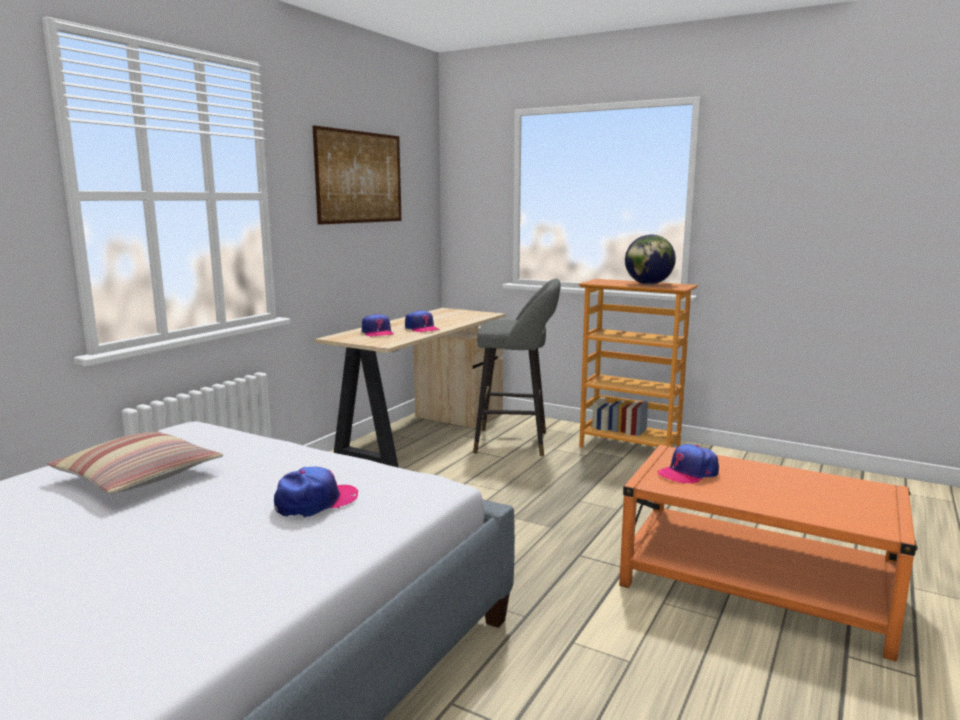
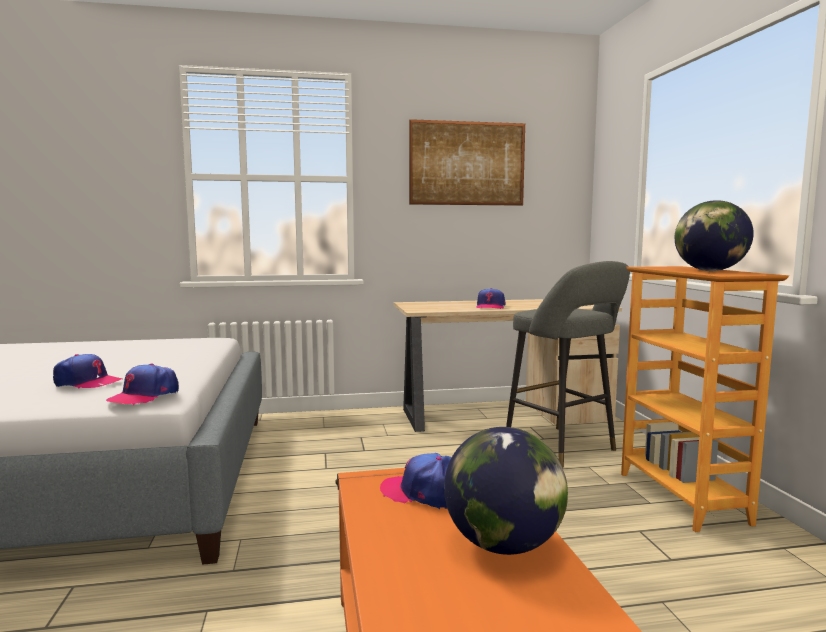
camera: 50 degrees right, 5 degrees down
(139, 477) = (113, 352): pillow -> none
(377, 333) = (446, 304): cap -> cap (144, 395)
(774, 477) = (503, 545): none -> globe

